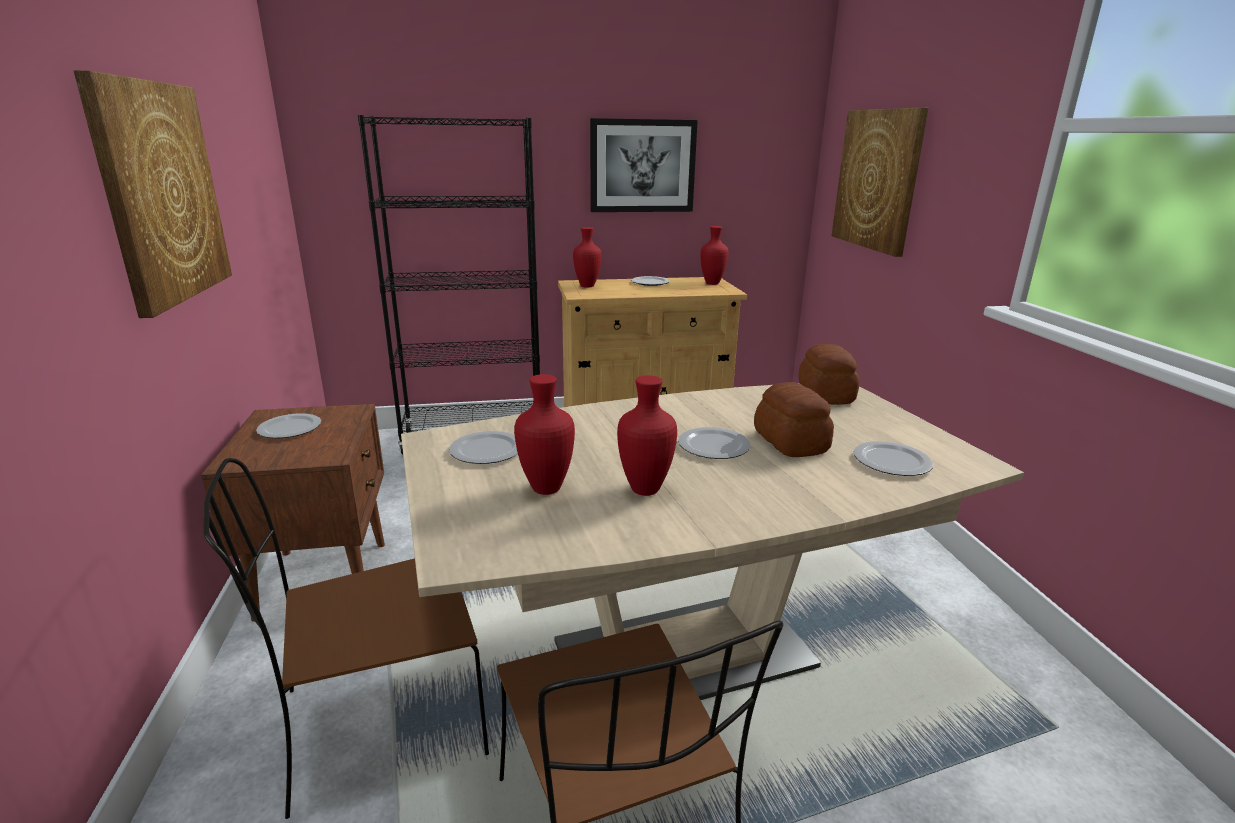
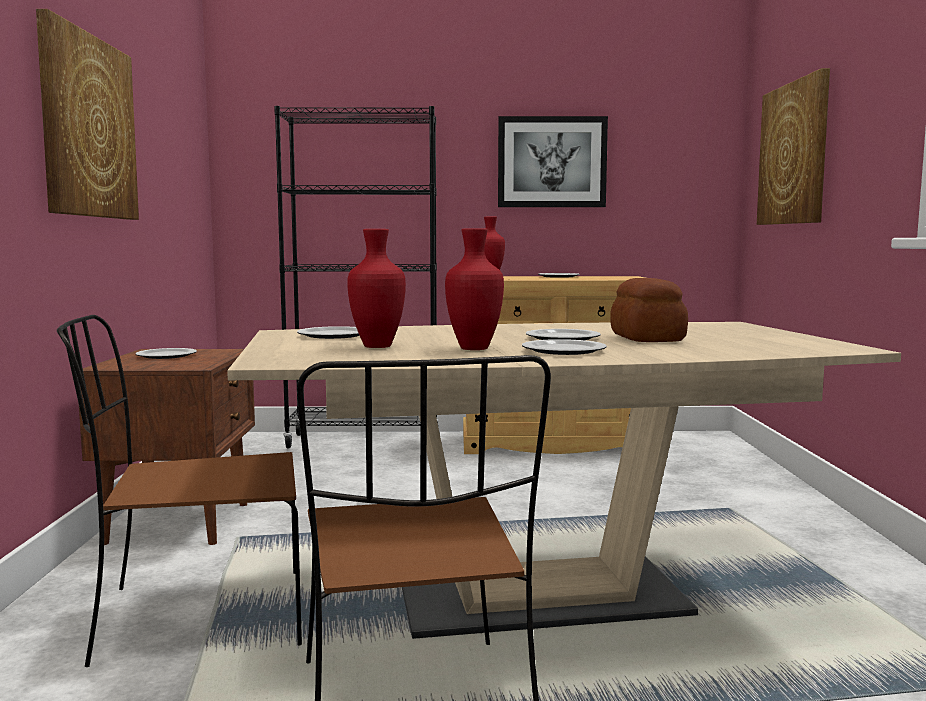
camera: 10 degrees right, 15 degrees down
(712, 283) = (626, 277): red vase -> none
(826, 394) = (710, 325): bread -> none
(893, 462) = (752, 346): plate -> plate (565, 350)

